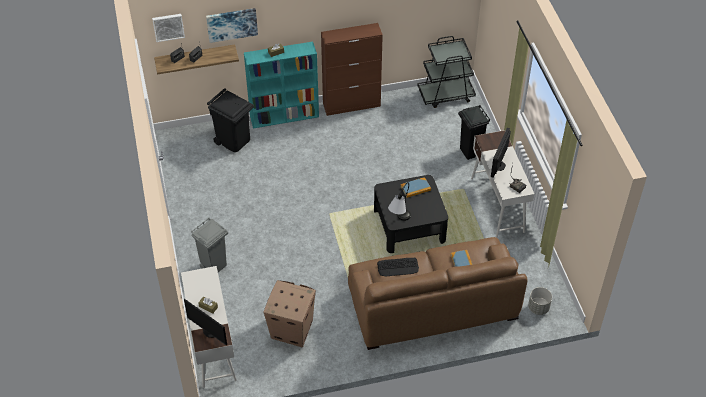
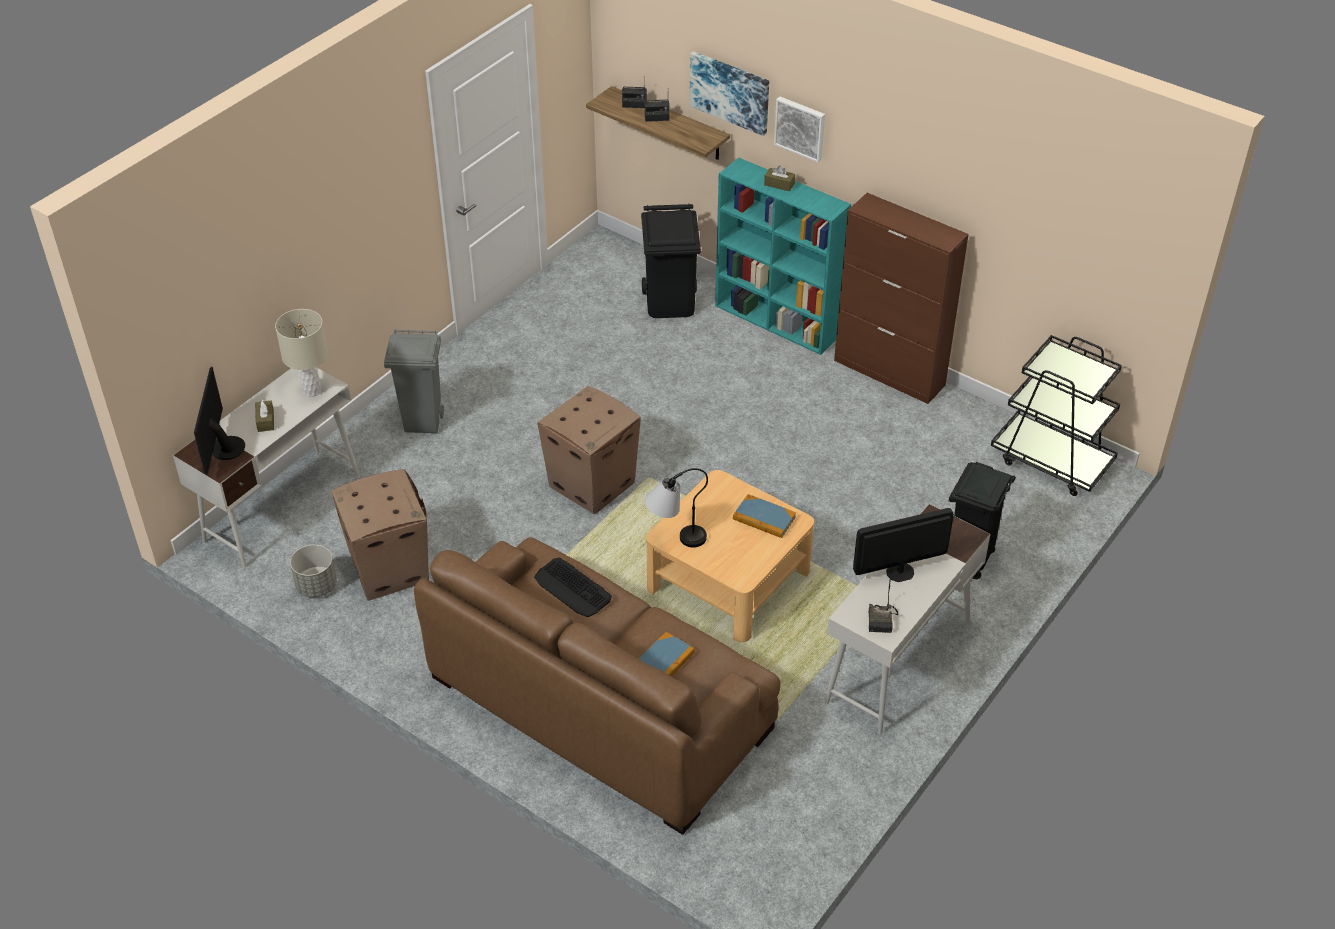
camera: 50 degrees right, 5 degrees down
(168, 26) = (637, 40): picture -> picture (800, 128)
(206, 280) = (311, 390): none -> beige table lamp
(314, 233) = (593, 484): none -> cardboard box
(409, 225) = (727, 580): black coffee table -> beige coffee table
(538, 308) = (736, 850): grey planter -> grey planter (316, 586)

